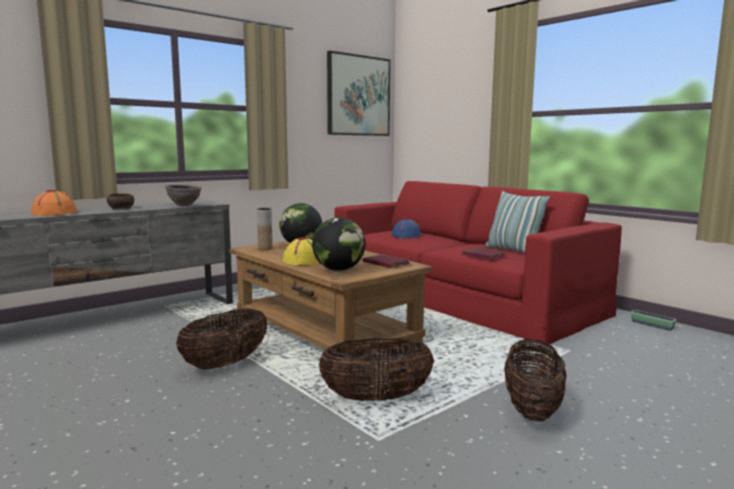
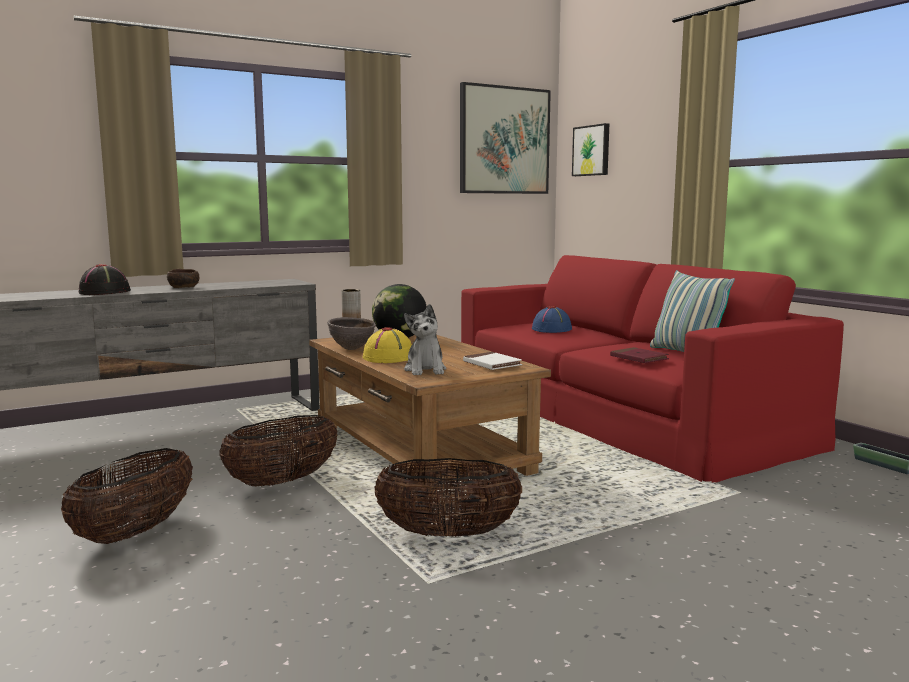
camera: 10 degrees right, 0 degrees up
(55, 213) = (105, 292): orange hat -> black hat
(184, 206) = (259, 285): brown bowl -> brown bowl (352, 349)
(339, 269) = (425, 370): globe -> plush toy
(386, 263) = (492, 364): red book -> white book
(422, 104) = (592, 150): none -> picture
(532, 409) = (646, 562): basket -> basket (135, 532)

